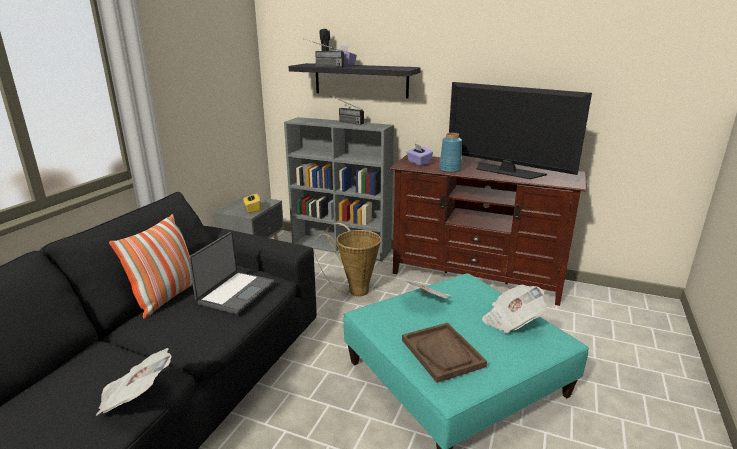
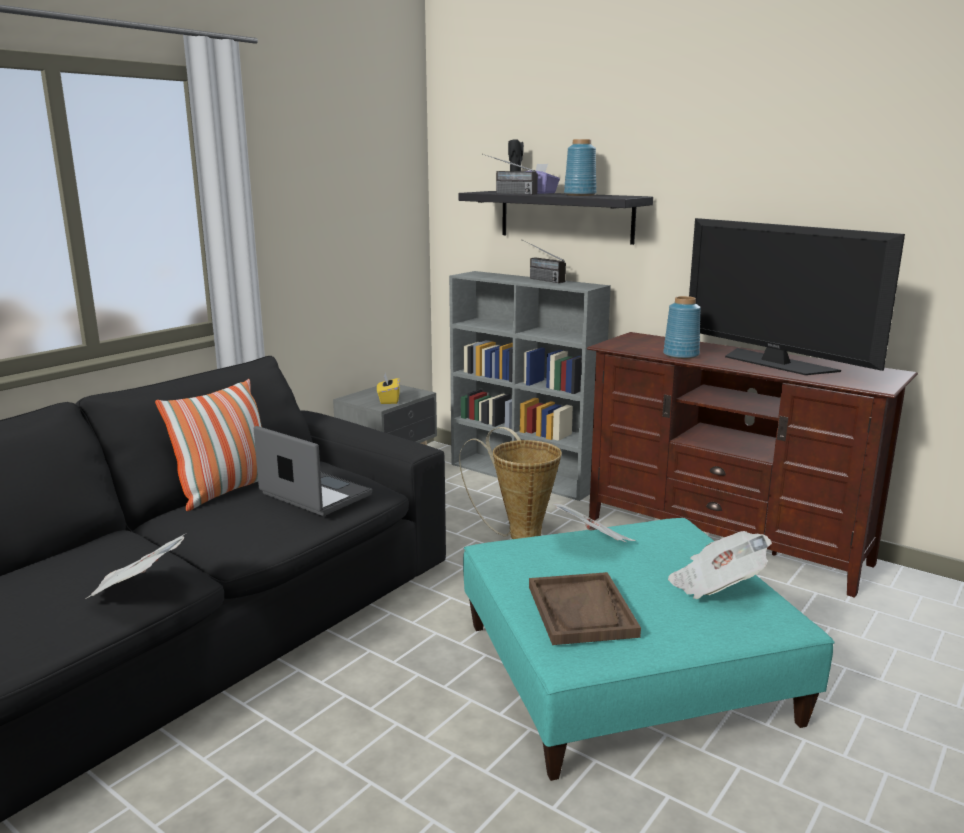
camera: 15 degrees right, 5 degrees down
(235, 293) = (314, 495): laptop -> laptop turned 90 degrees counterclockwise
(372, 66) = (579, 195): none -> blue vase
(418, 163) = (637, 344): purple tissue box -> none

